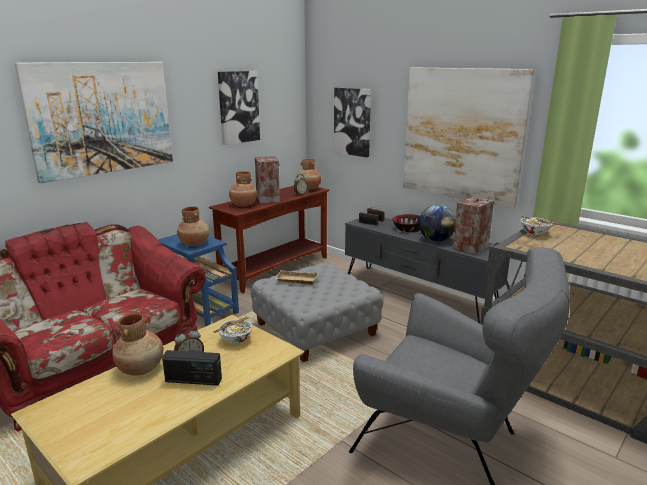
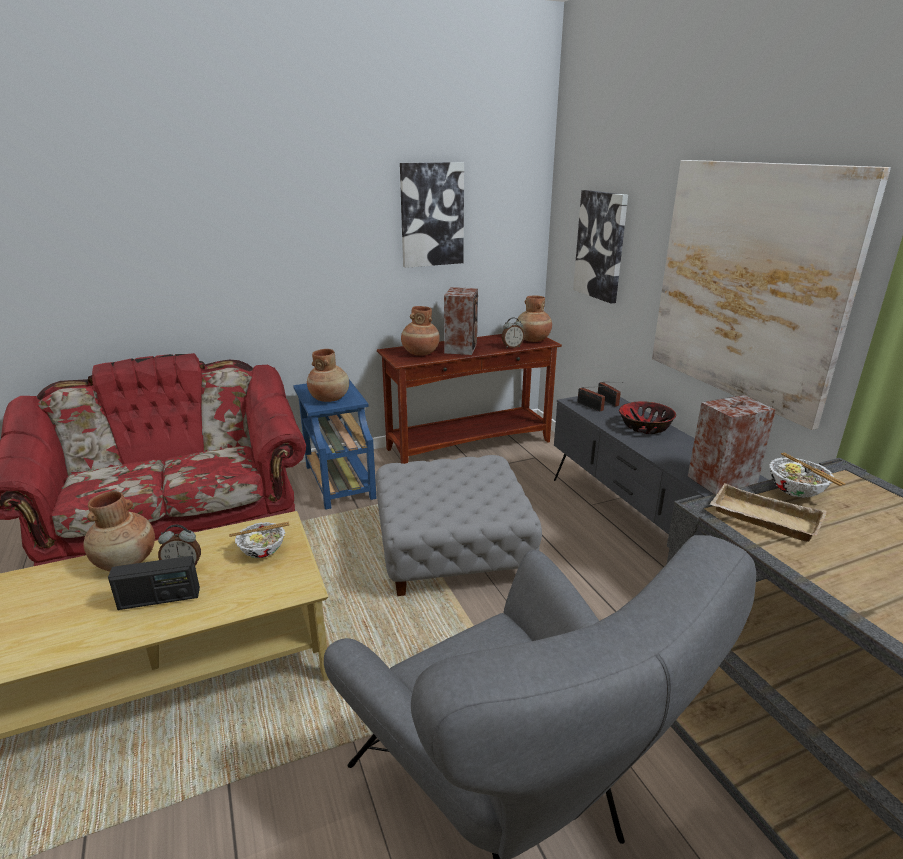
camera: 25 degrees right, 5 degrees up
(102, 118) = (225, 223): picture -> none
(193, 380) = (159, 599): radio -> radio turned 45 degrees counterclockwise
(296, 280) = (433, 475): beige tray -> beige tray (762, 519)
(435, 240) = (671, 455): globe -> none

